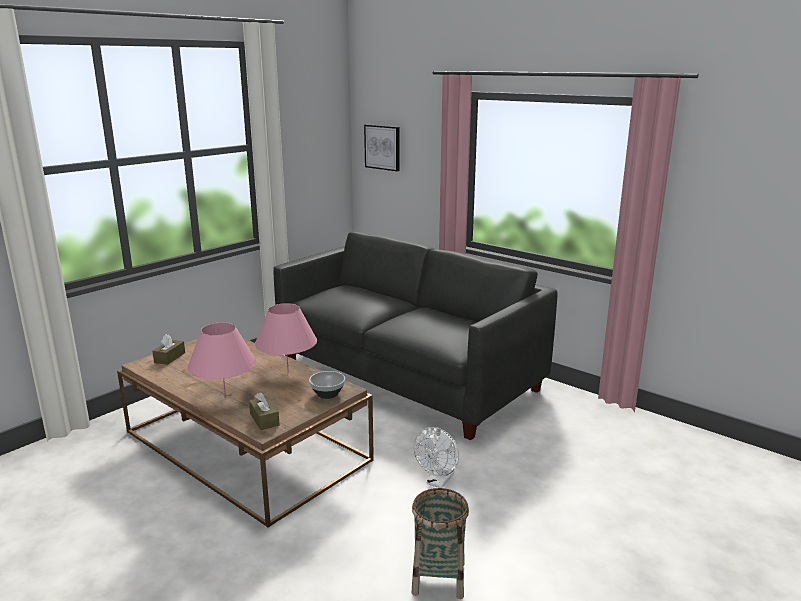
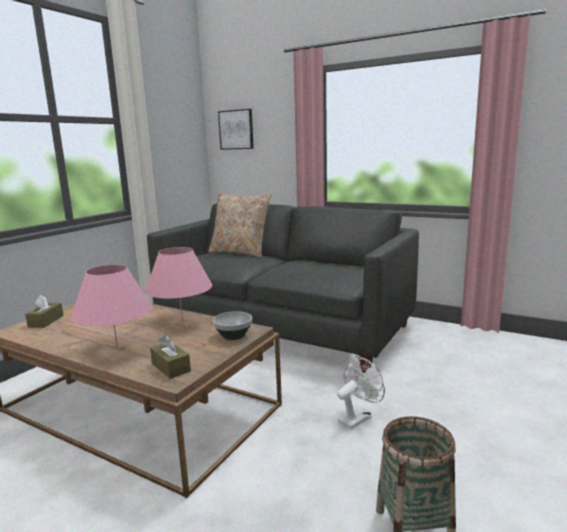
camera: 10 degrees left, 5 degrees down
(370, 291) = (240, 252): none -> beige pillow
(438, 482) = (357, 417): white fan -> white fan turned 150 degrees counterclockwise

